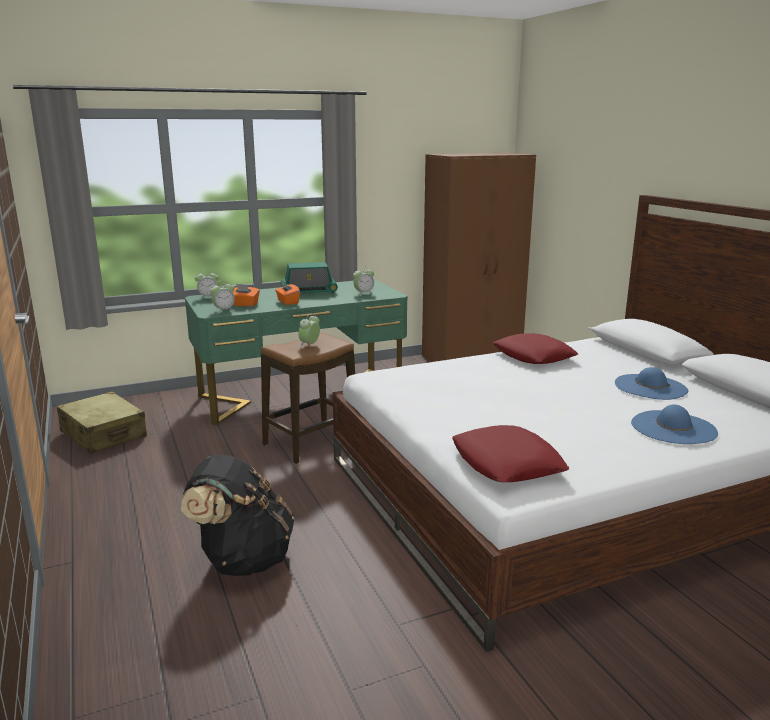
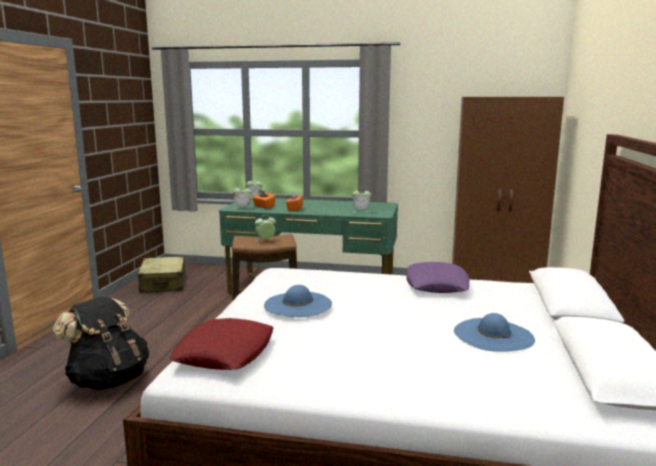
camera: 35 degrees right, 5 degrees down
(309, 292) = (326, 205): radio -> none
(533, 356) = (437, 285): red pillow -> purple pillow
(673, 427) = (429, 373): blue hat -> blue hat (298, 304)

